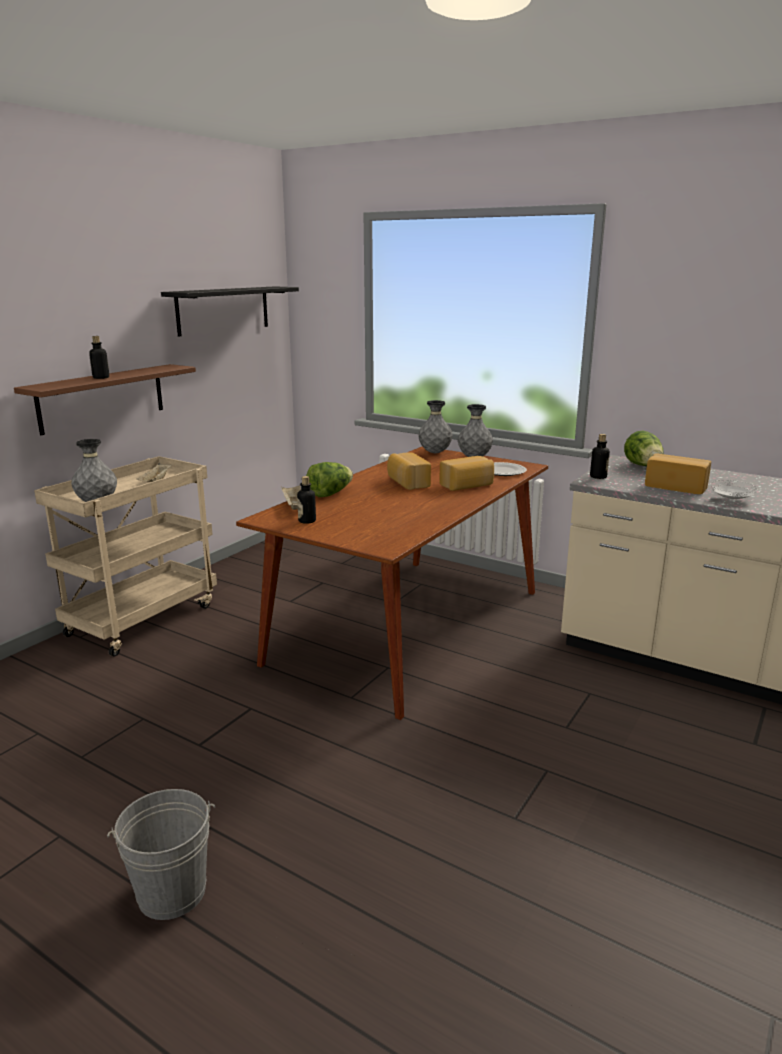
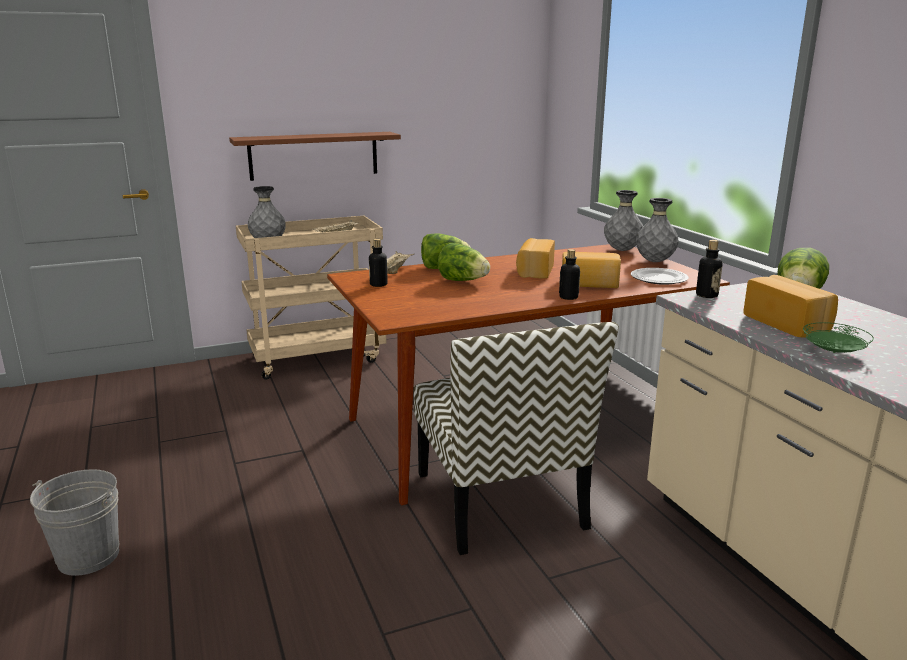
camera: 35 degrees right, 0 degrees up
(101, 377) = (304, 136): bottle -> bottle (568, 297)
(223, 310) = (459, 83): black shelf -> none
(370, 502) = (463, 281): none -> lettuce
(469, 687) = (501, 501): none -> chair
(731, 500) = (833, 353): white plate -> green plate

